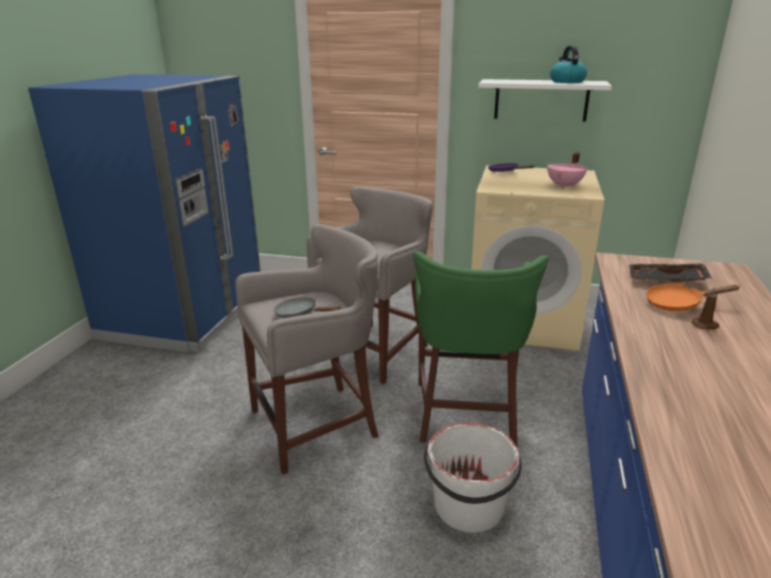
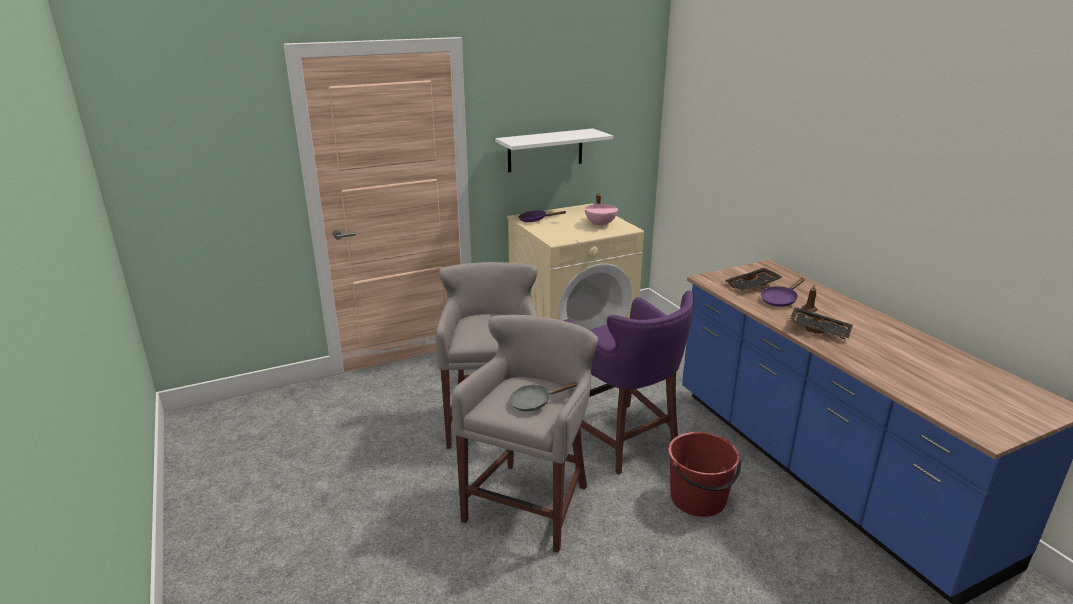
camera: 40 degrees left, 0 degrees up
(185, 315) = (247, 472): blue fridge -> none
(466, 415) = (623, 439): green stool -> purple stool
(468, 507) = (698, 499): white bucket -> red bucket
(566, 81) = (571, 134): kettle -> none
(675, 349) = (819, 329): none -> black tray
(678, 304) = (780, 300): orange frying pan -> purple frying pan

